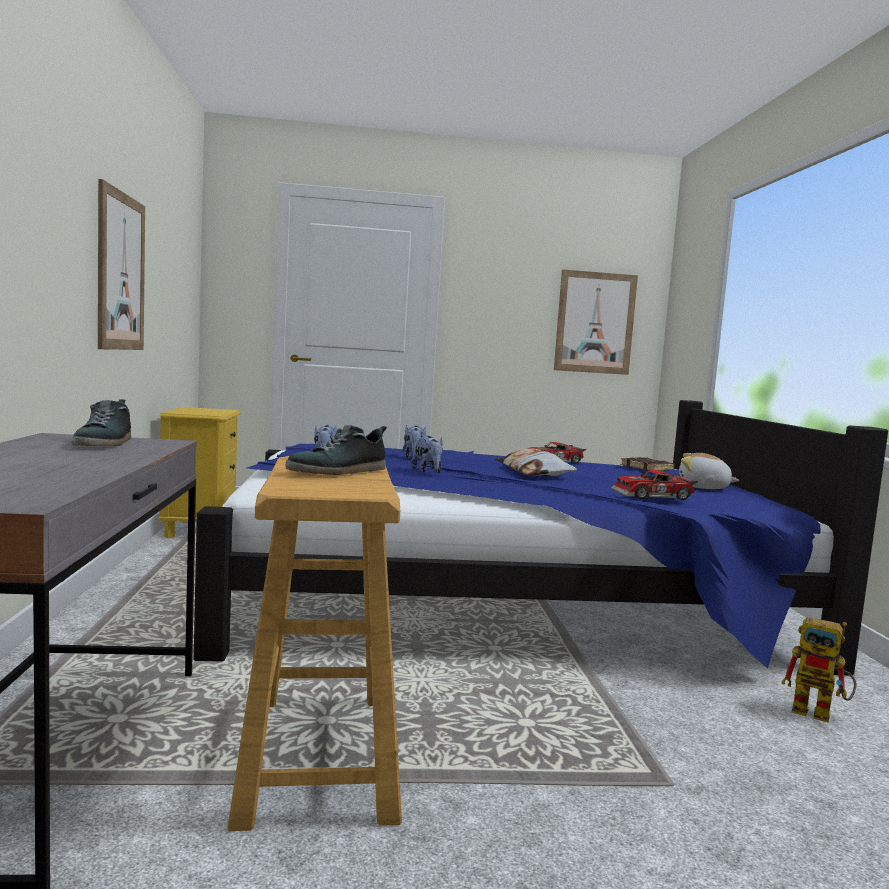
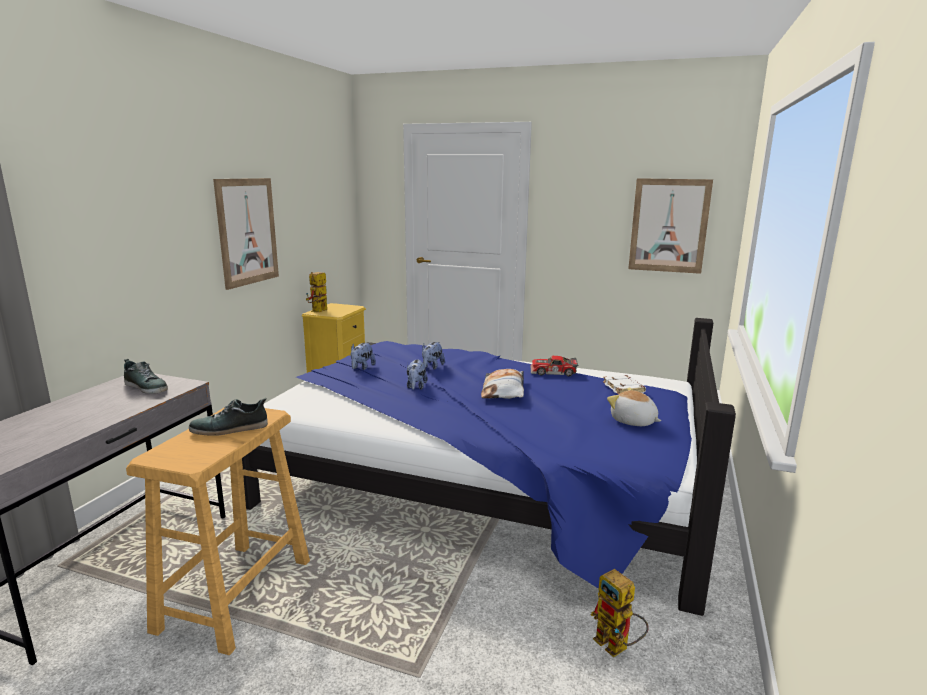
camera: 25 degrees right, 10 degrees up
(105, 443) = (147, 387): shoe -> shoe turned 75 degrees counterclockwise
(181, 411) = (318, 311): none -> toy robot
(647, 468) = (624, 388): brown book -> white book
(653, 496) = (545, 436): toy car -> none

